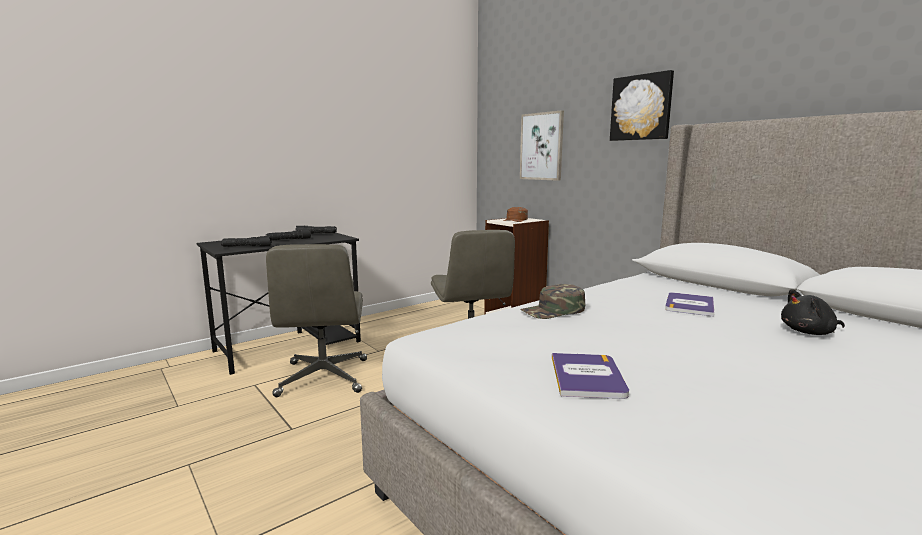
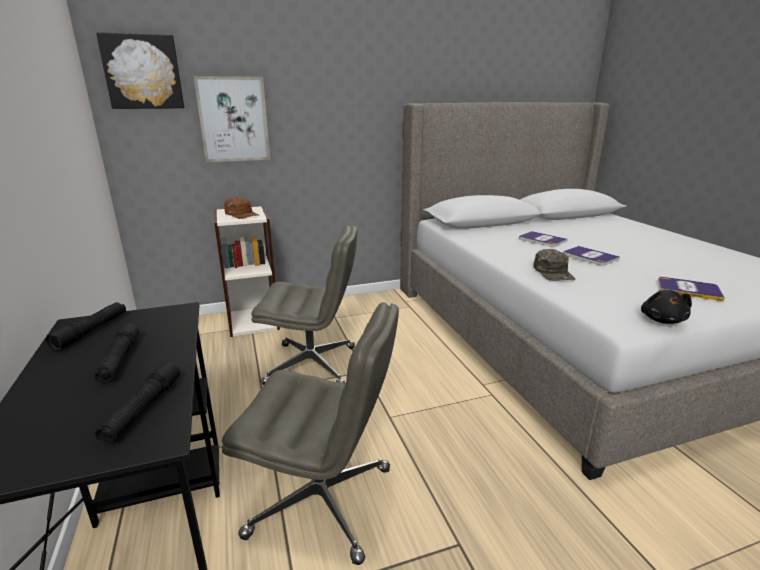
camera: 70 degrees left, 10 degrees up
(641, 107) = (358, 83): picture -> picture (143, 72)
(647, 324) = (589, 256): none -> book
(809, 332) = (590, 234): black plush toy -> black plush toy (662, 320)

